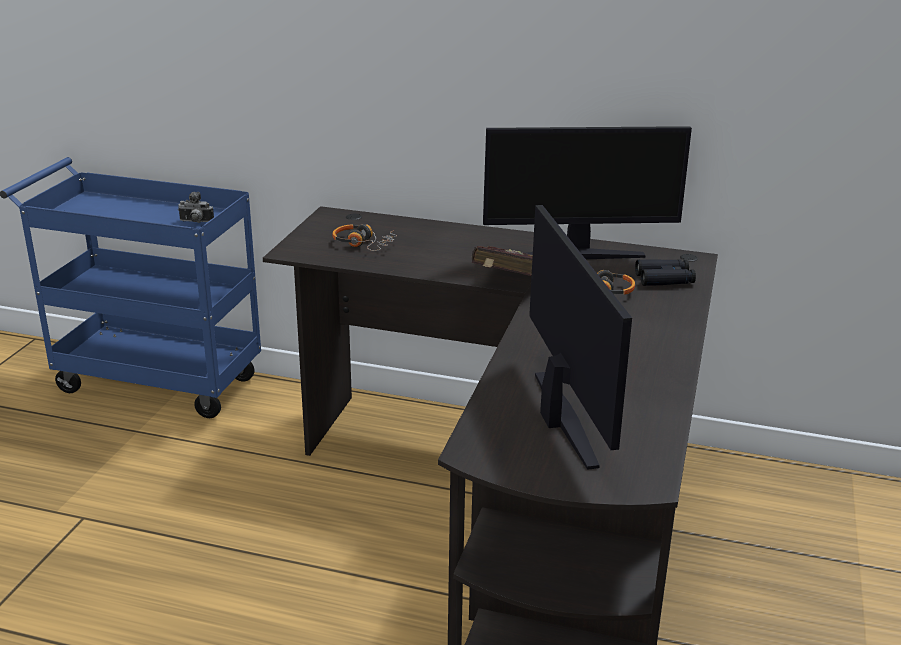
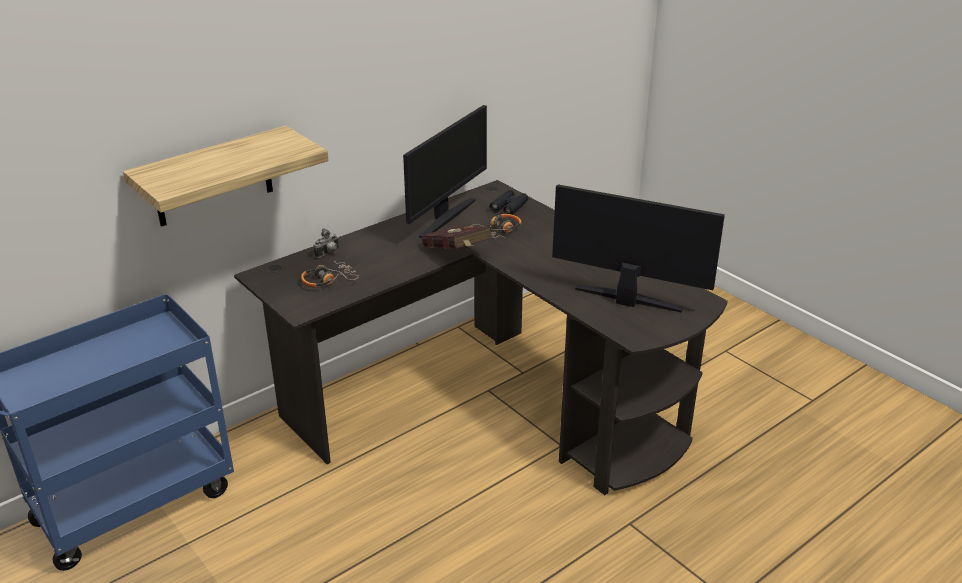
camera: 55 degrees left, 5 degrees up
(196, 222) = (153, 340): camera -> camera (329, 253)
(317, 87) = (213, 177): none -> shelf

